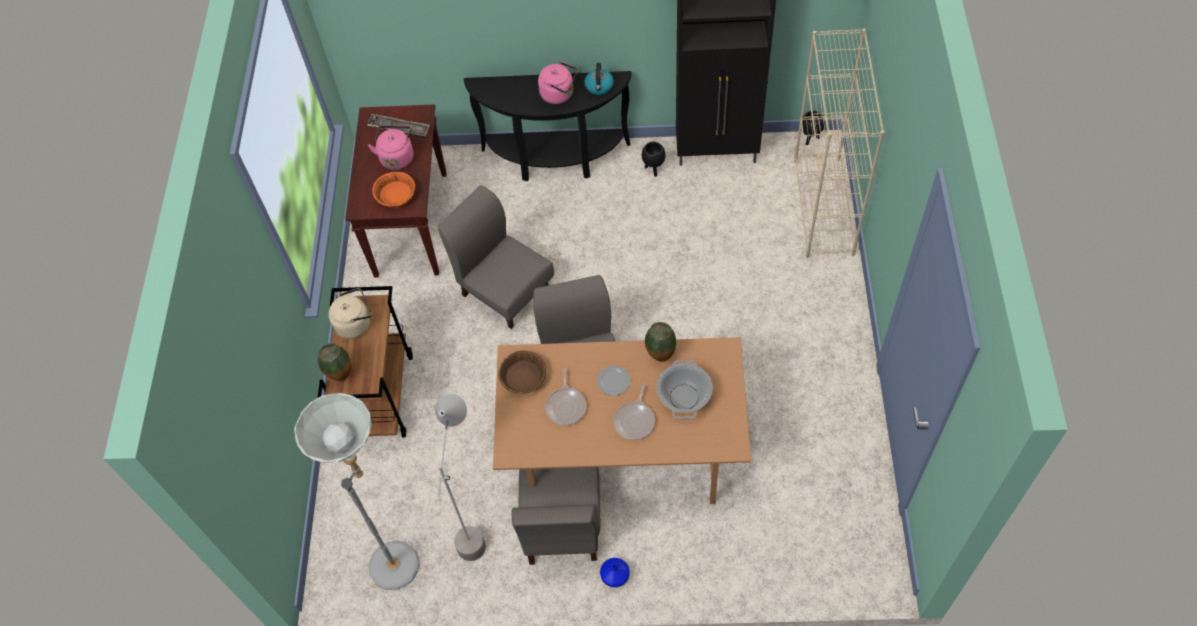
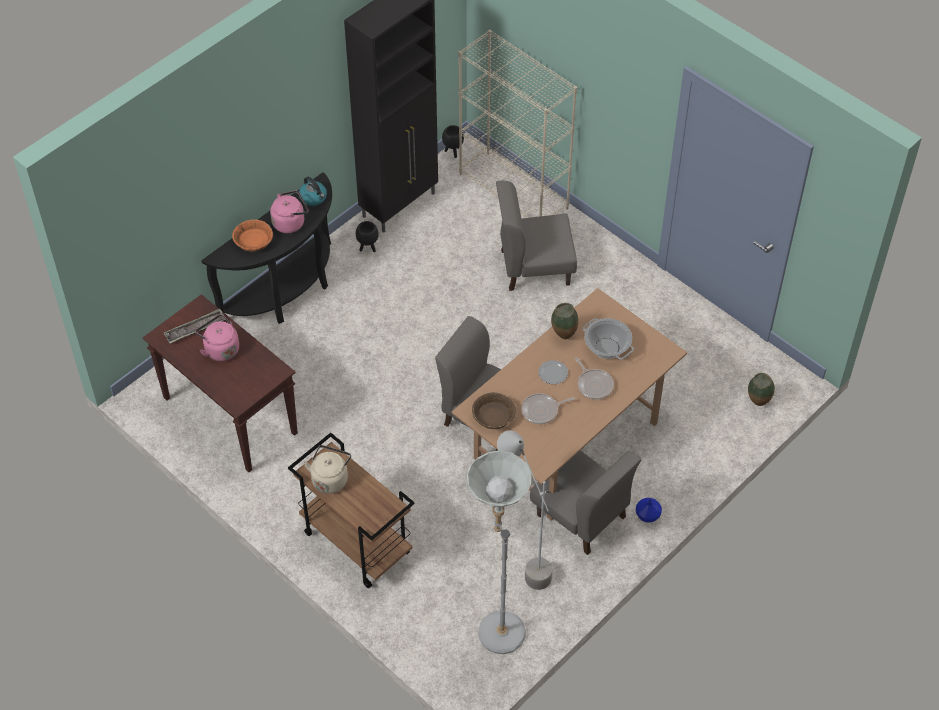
camera: 50 degrees left, 5 degrees down
(341, 376) = (364, 517): vase -> vase (758, 404)
(396, 195) = (255, 374): orange bowl -> orange bowl (254, 241)
(505, 291) = (360, 406): grey chair -> grey chair (534, 267)
(566, 406) = (542, 410): frying pan -> frying pan turned 120 degrees clockwise

